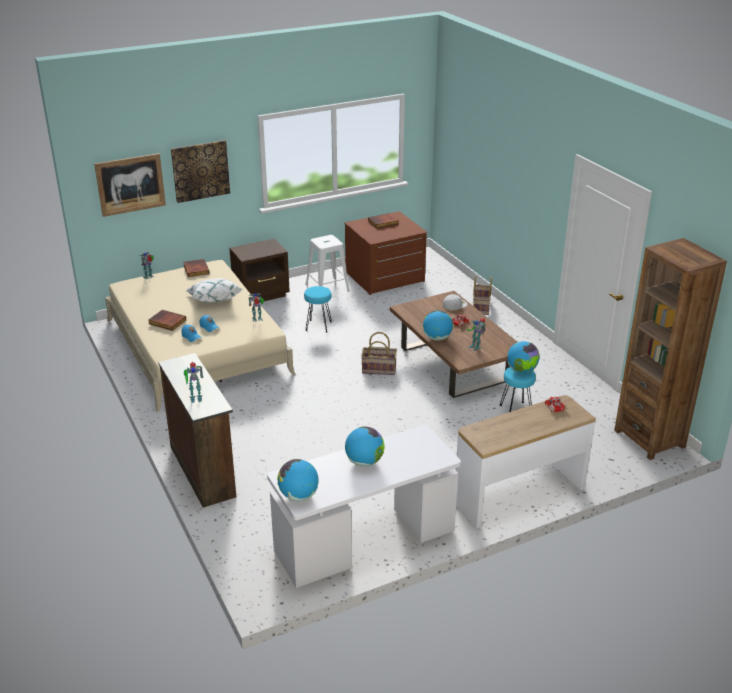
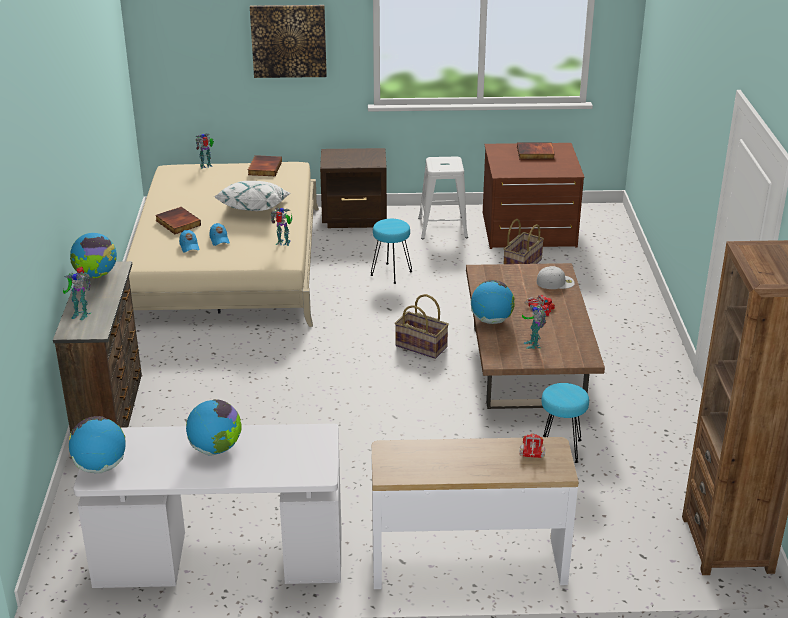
camera: 25 degrees right, 0 degrees up
(130, 184) = (195, 44): picture -> none
(480, 307) = (627, 298): basket -> basket (522, 265)
(522, 370) = (570, 392): globe -> globe (96, 275)

